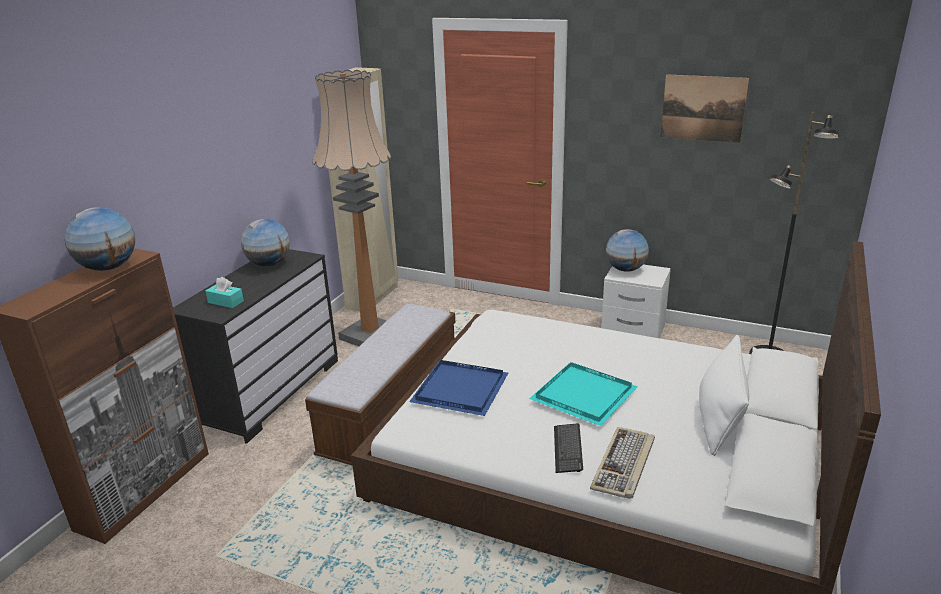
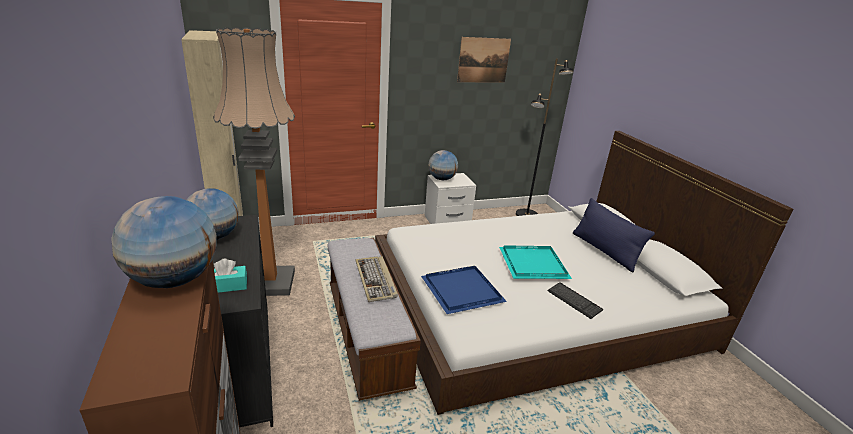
camera: 45 degrees left, 0 degrees up
(624, 465) = (610, 297): keyboard -> keyboard (376, 280)
(719, 418) = (604, 251): white pillow -> blue pillow

